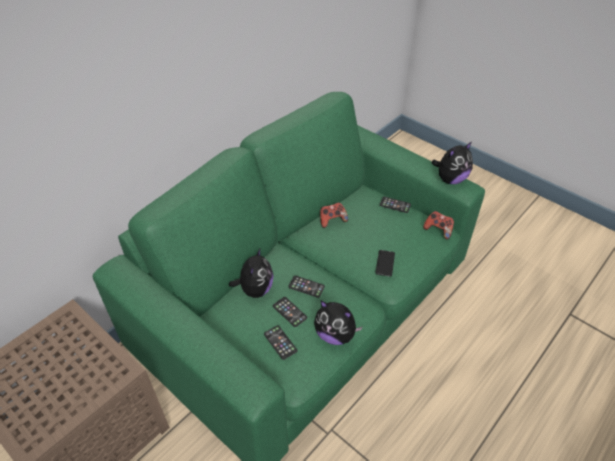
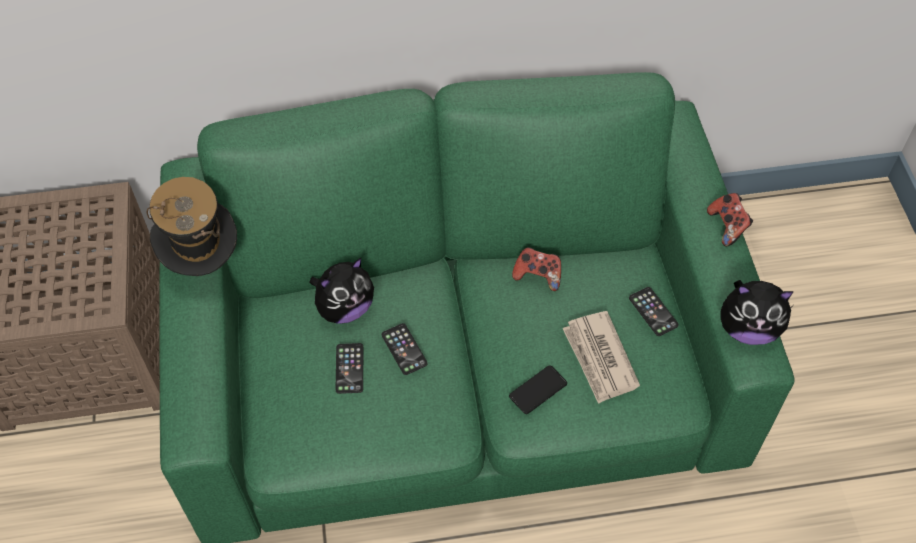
camera: 40 degrees right, 10 degrees up
(171, 304) = (203, 264): none -> hat
(280, 342) = (301, 400): phone -> none
(335, 335) = (375, 439): plush toy -> none
(396, 234) = (599, 359): none -> newspaper
(438, 230) = (673, 395): game controller -> game controller (727, 226)

